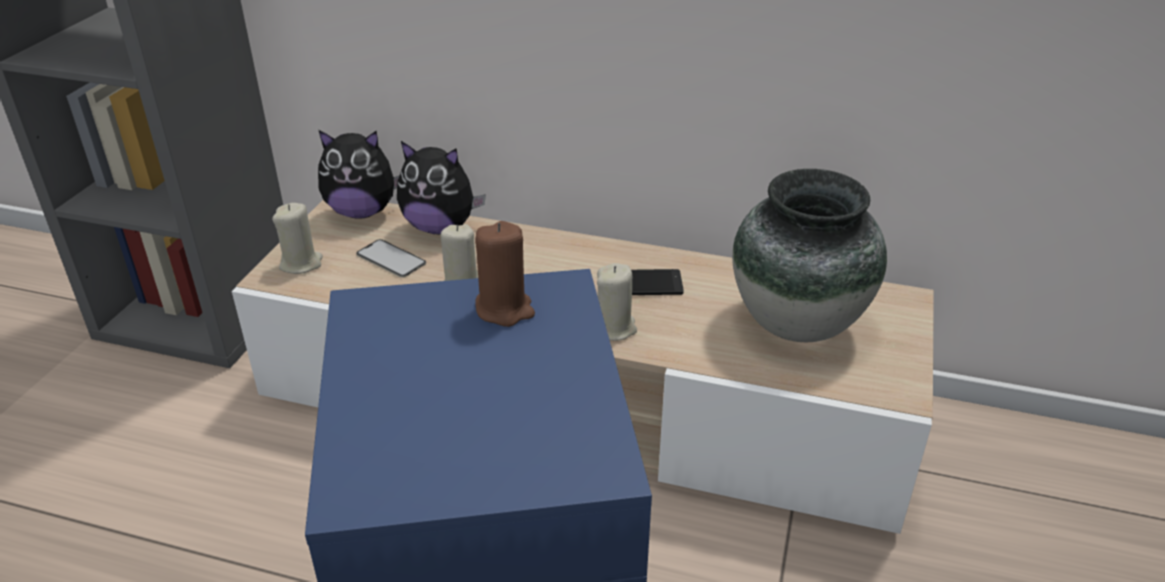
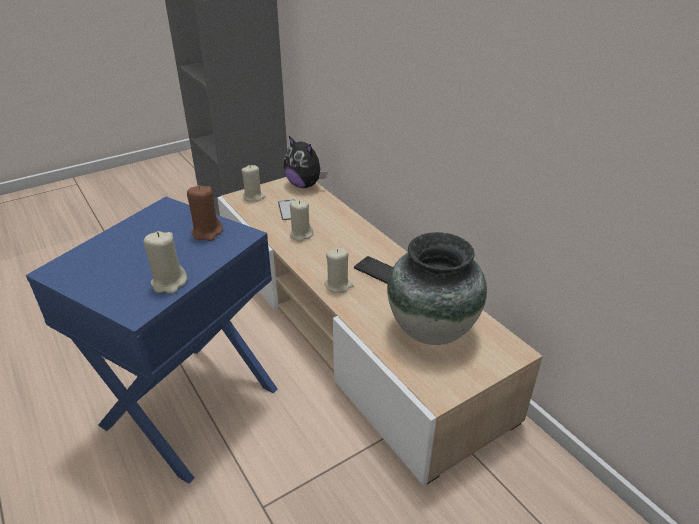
camera: 40 degrees right, 0 degrees up
(440, 227) = (327, 205): plush toy -> none
(579, 404) = (169, 283): none -> beige candle

